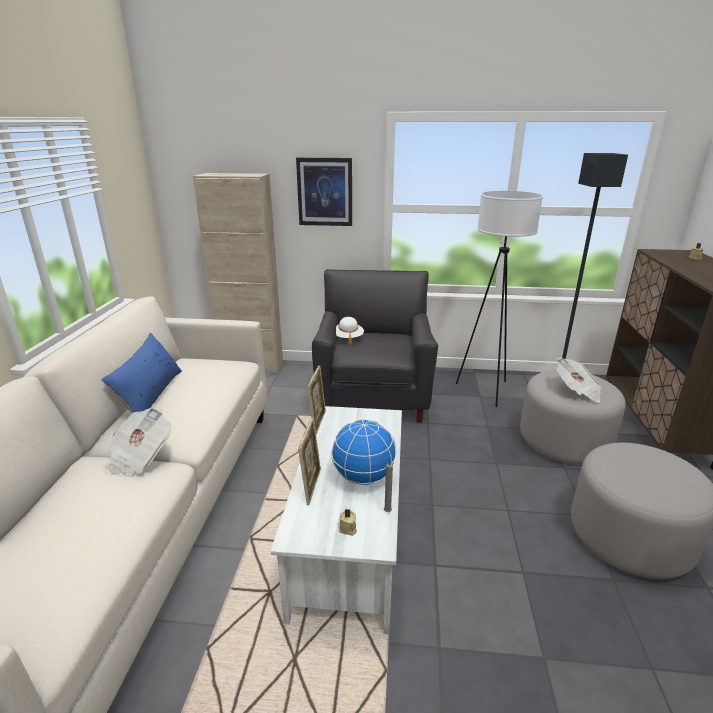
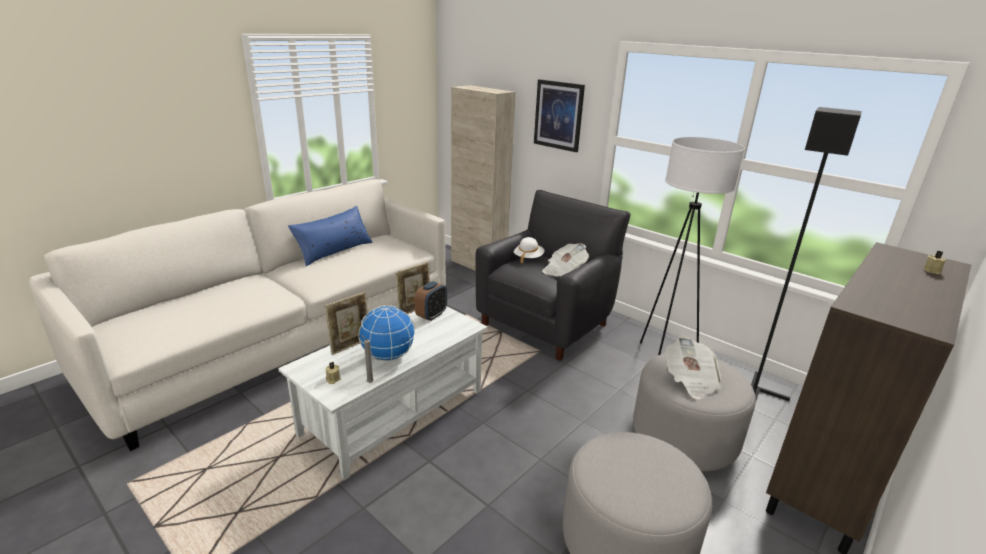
camera: 35 degrees right, 0 degrees up
(139, 457) = (279, 284): newspaper -> newspaper (563, 271)
(341, 421) = (431, 315): none -> alarm clock

